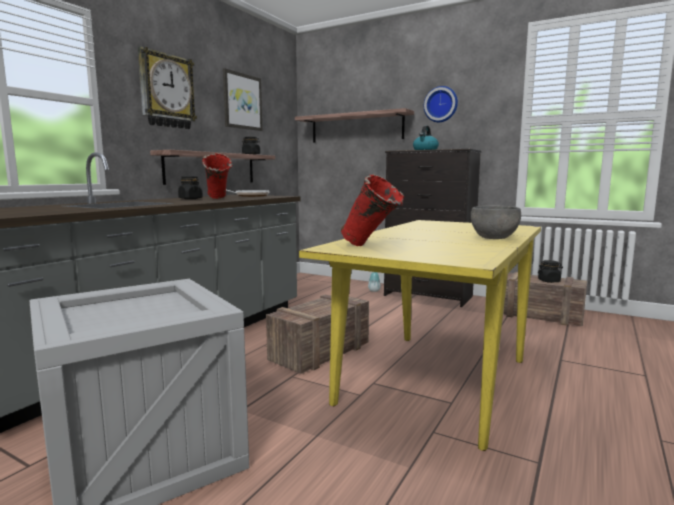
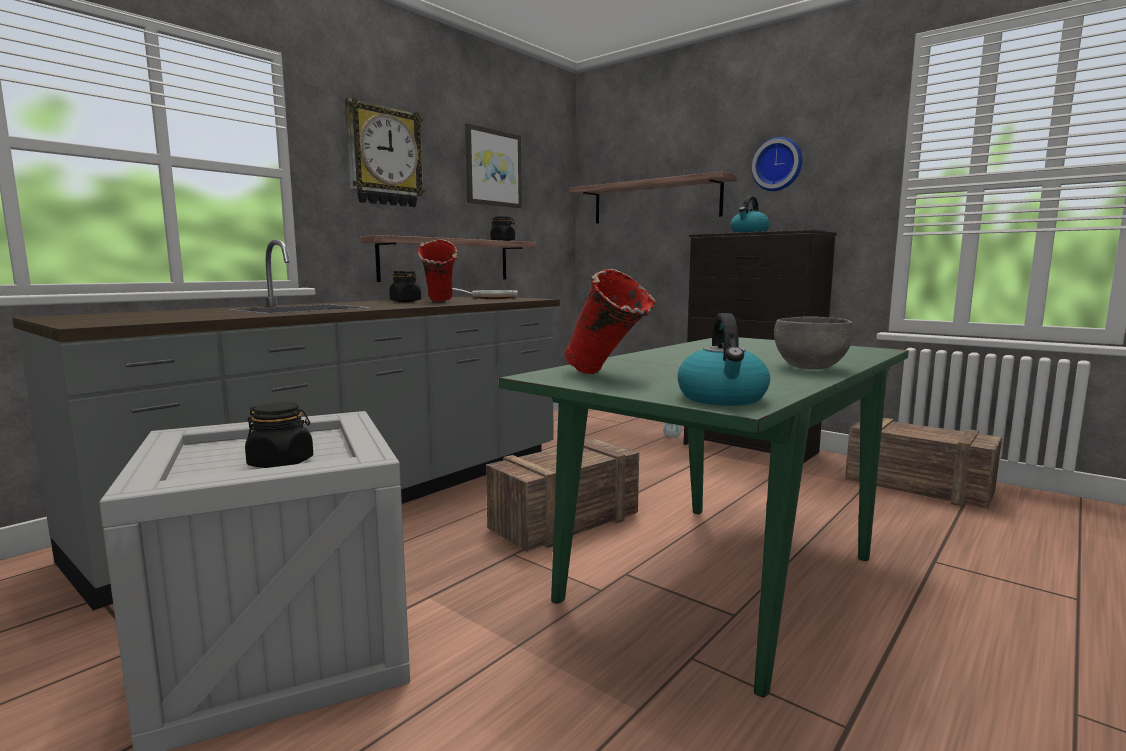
camera: 10 degrees right, 0 degrees up
(436, 379) = (722, 576): yellow dining table -> green dining table
(460, 258) = (723, 398): none -> kettle
(549, 281) = (935, 435): black jar -> black jar (281, 463)

